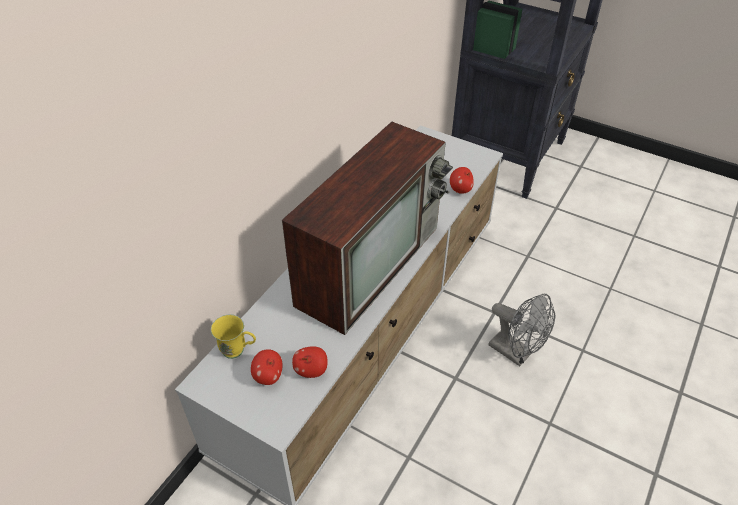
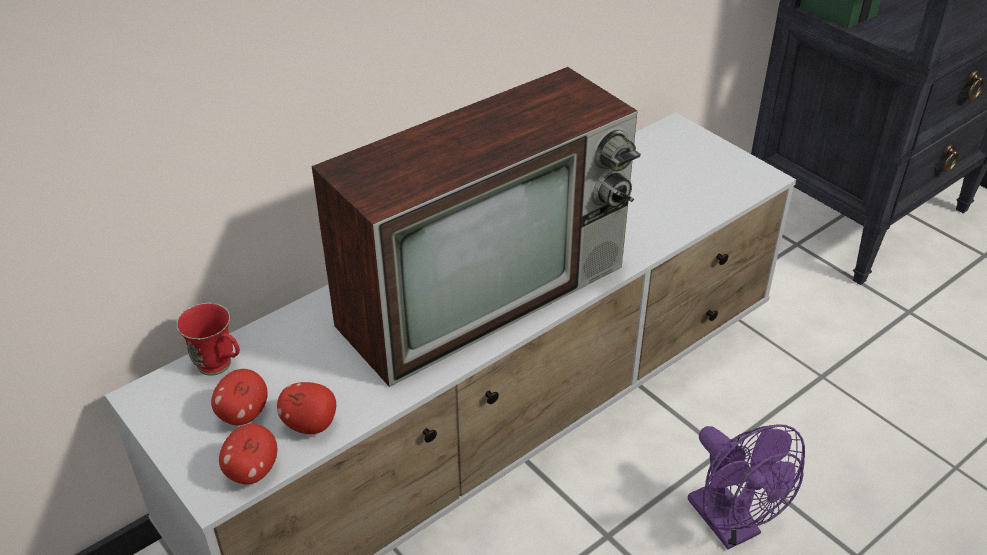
camera: 20 degrees right, 5 degrees down
(238, 351) = (221, 368): yellow mug -> red mug
(460, 190) = (692, 219): apple -> apple (252, 471)
(516, 353) = (731, 526): grey fan -> purple fan

